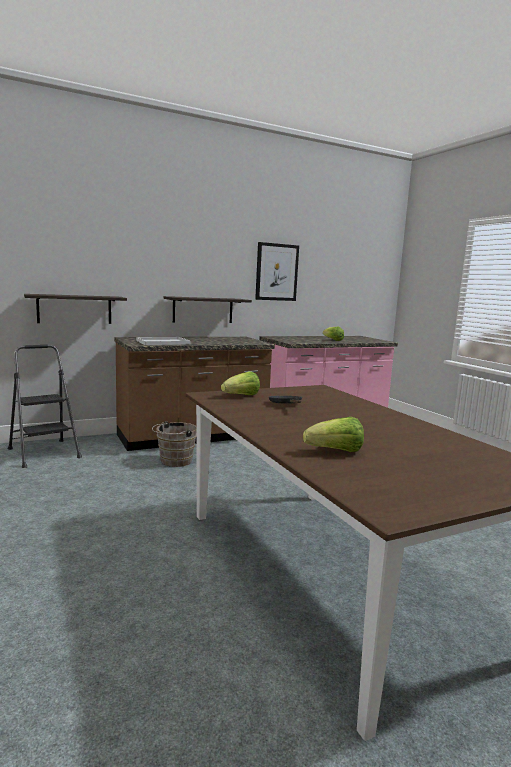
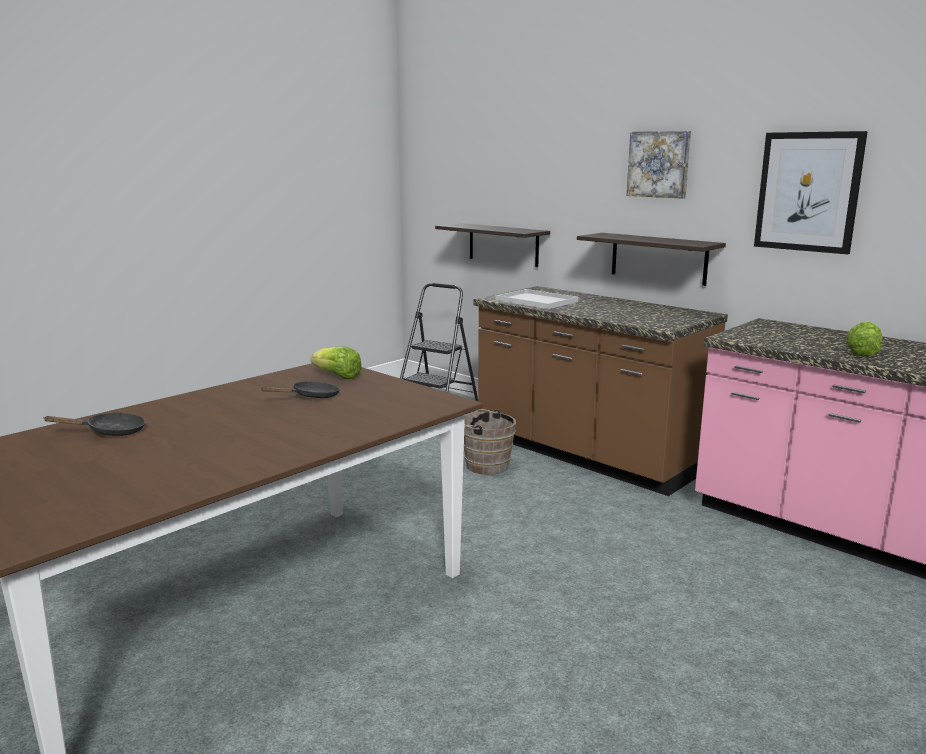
camera: 70 degrees right, 5 degrees up
(200, 254) = (659, 164): none -> picture
(335, 451) = (110, 432): lettuce -> black frying pan

